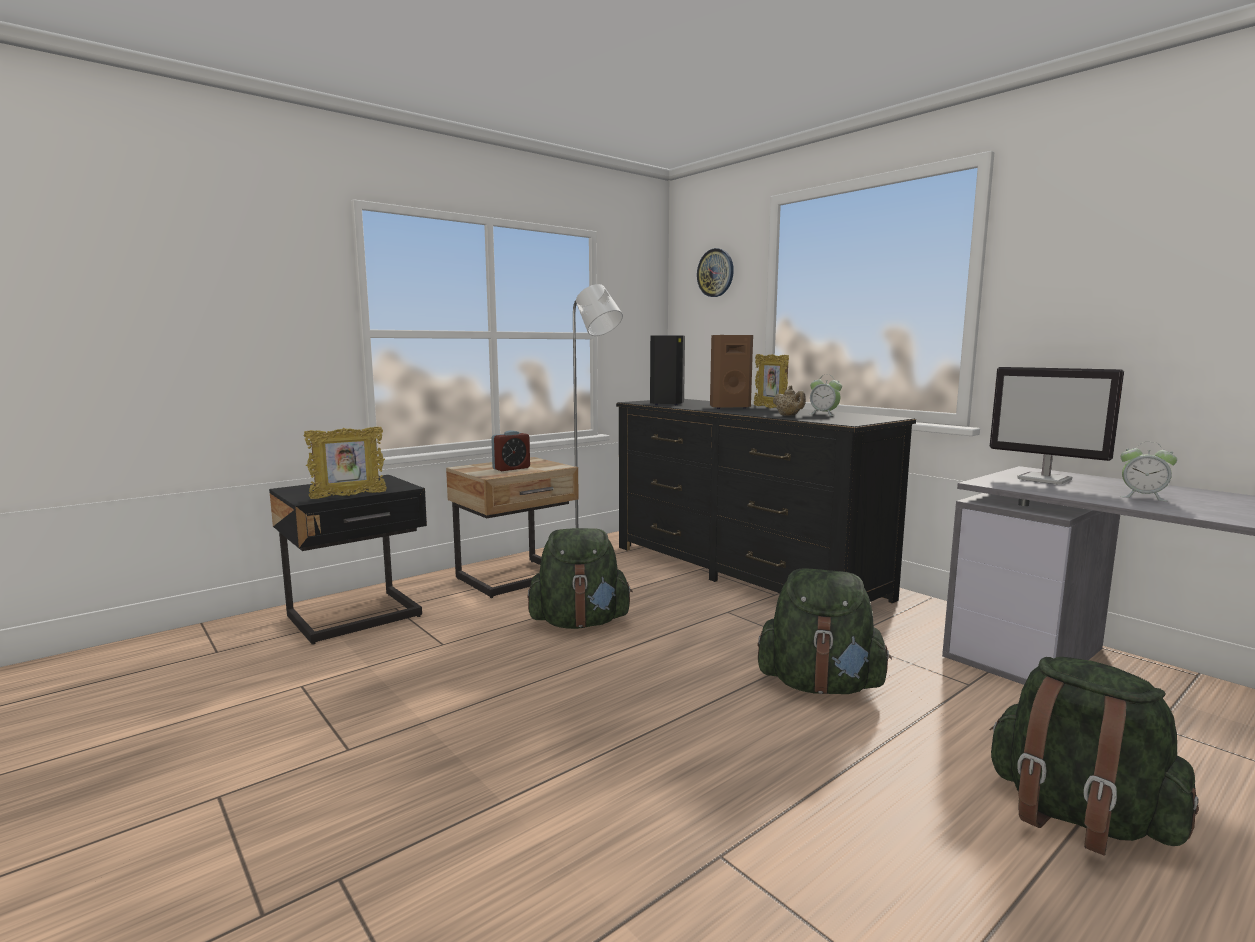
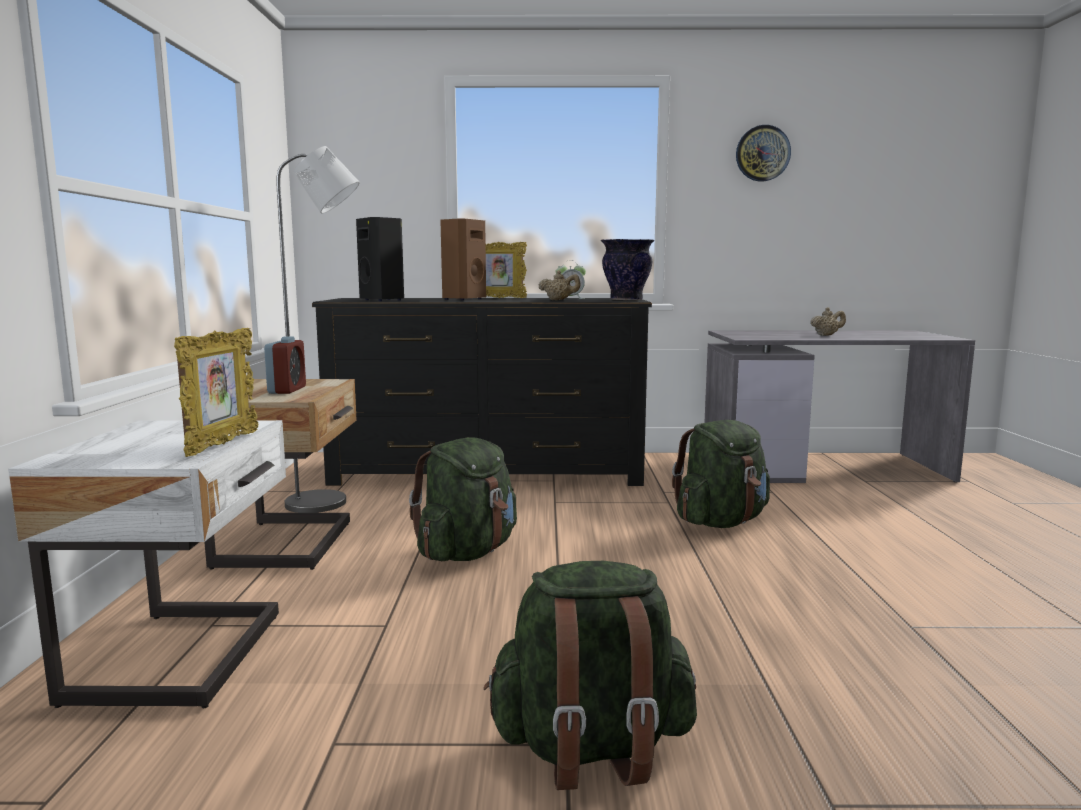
camera: 50 degrees left, 0 degrees up
(357, 618) = (186, 656): black nightstand -> white nightstand
(715, 273) = (369, 152): wall clock -> wall clock (762, 153)
(856, 421) = (627, 300): none -> vase
(1045, 479) = (756, 334): monitor -> none
(1077, 817) = (935, 529): green backpack -> green backpack (591, 748)
(1142, 497) = (826, 335): alarm clock -> beige teapot

